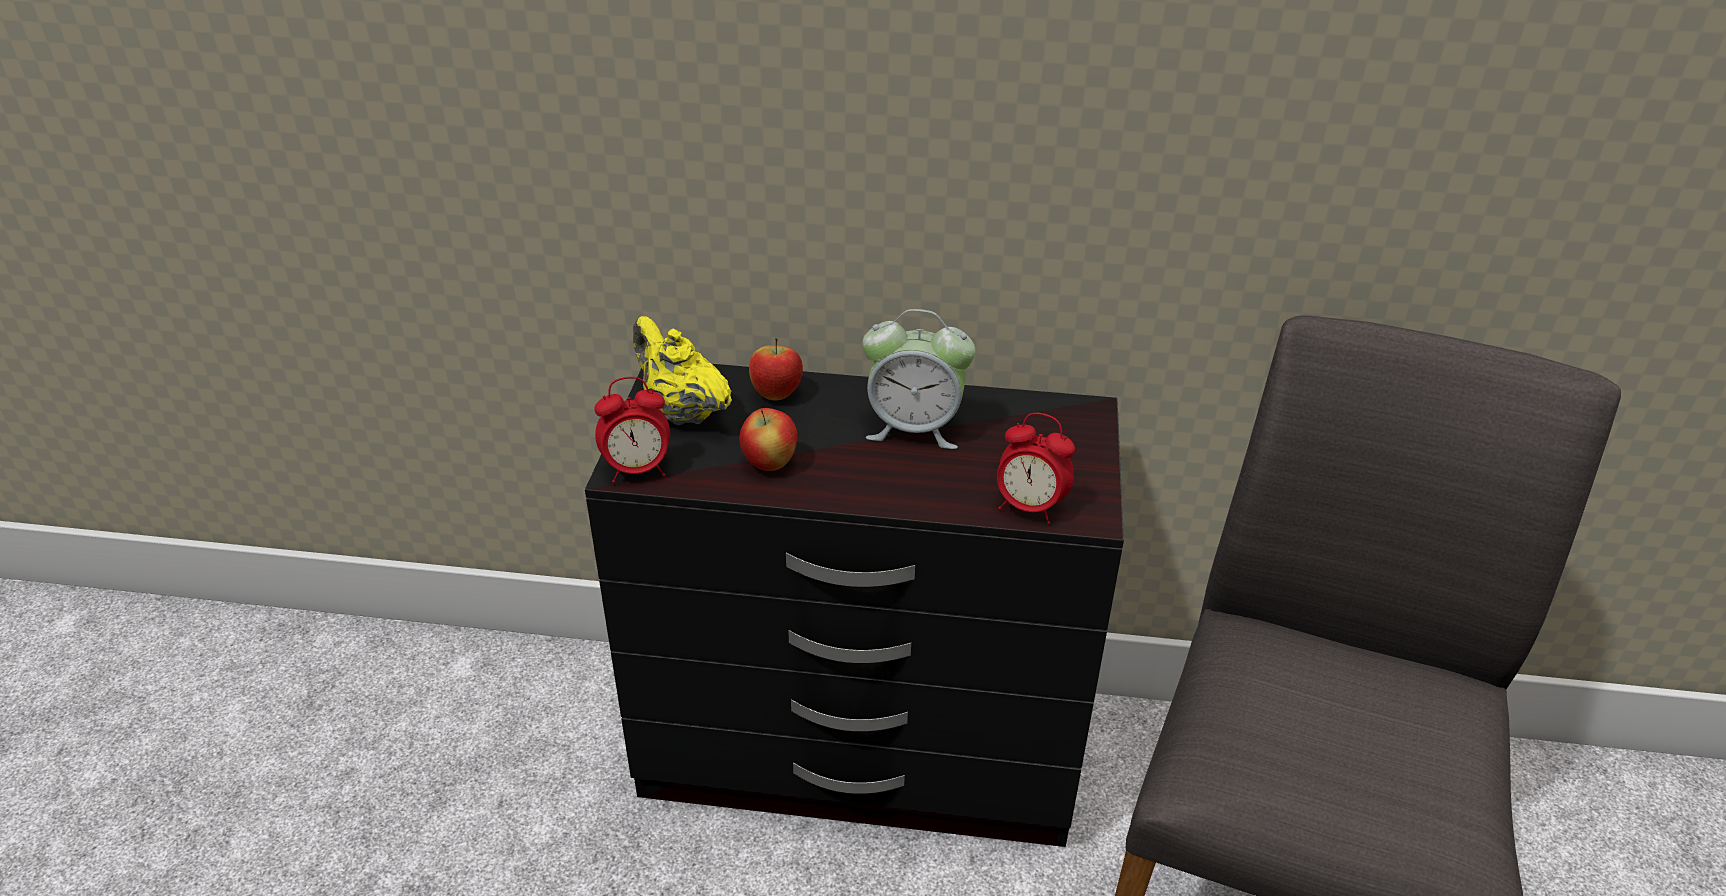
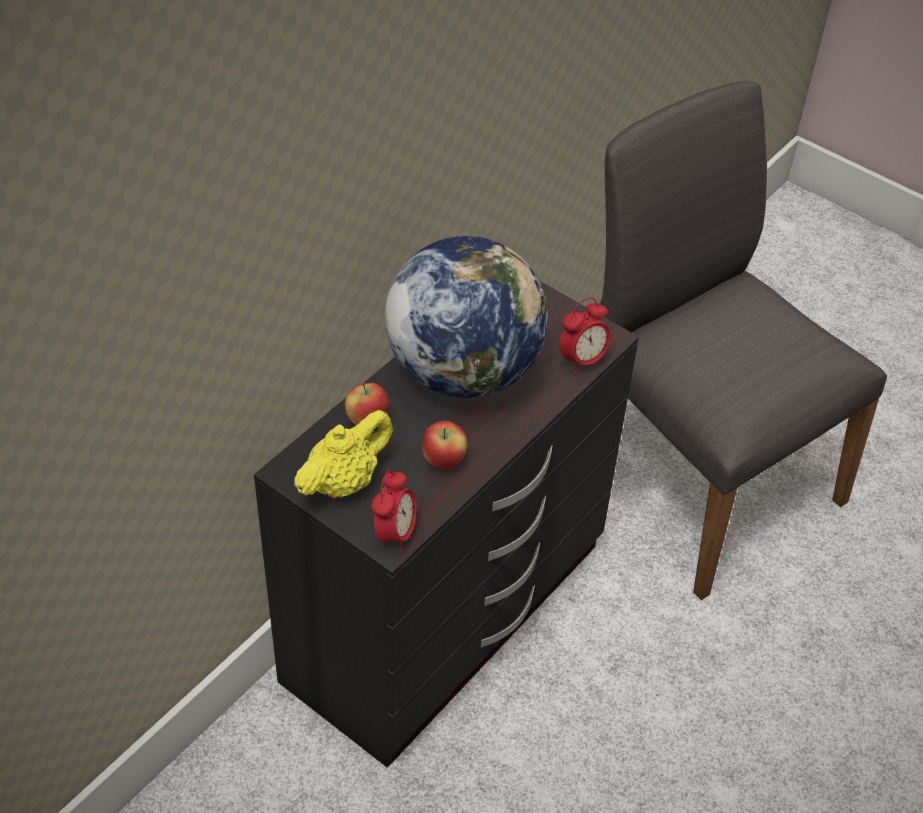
camera: 60 degrees left, 10 degrees up
(682, 412) = (344, 481): yellow teapot -> yellow teapot turned 150 degrees clockwise
(914, 428) = (463, 371): alarm clock -> globe

